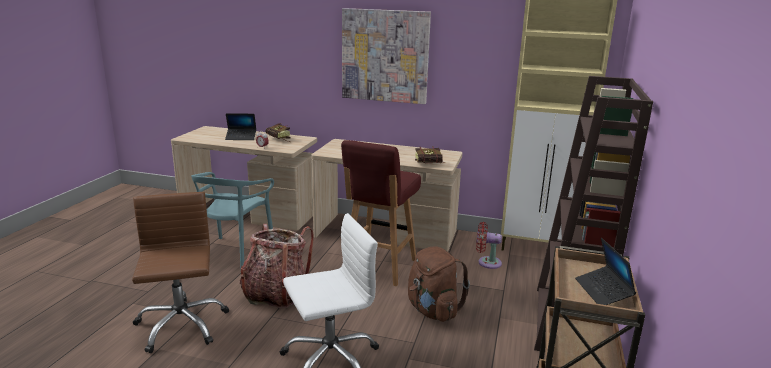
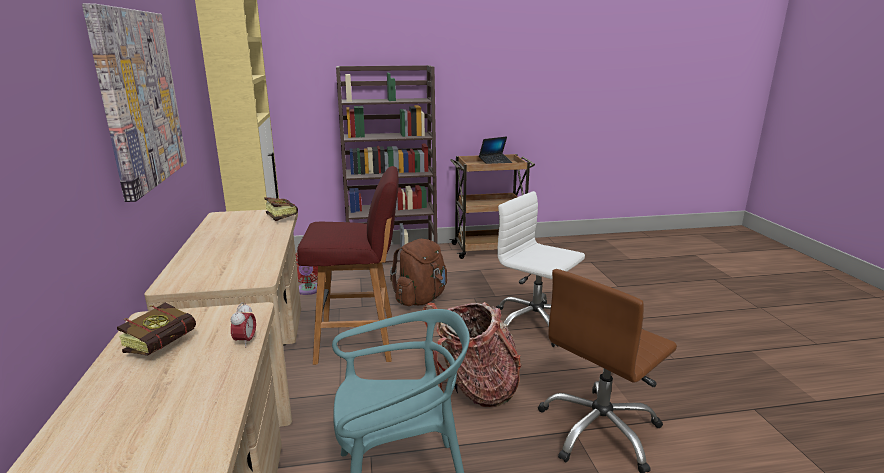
camera: 115 degrees left, 0 degrees up
(241, 137) = (149, 406): laptop -> none

